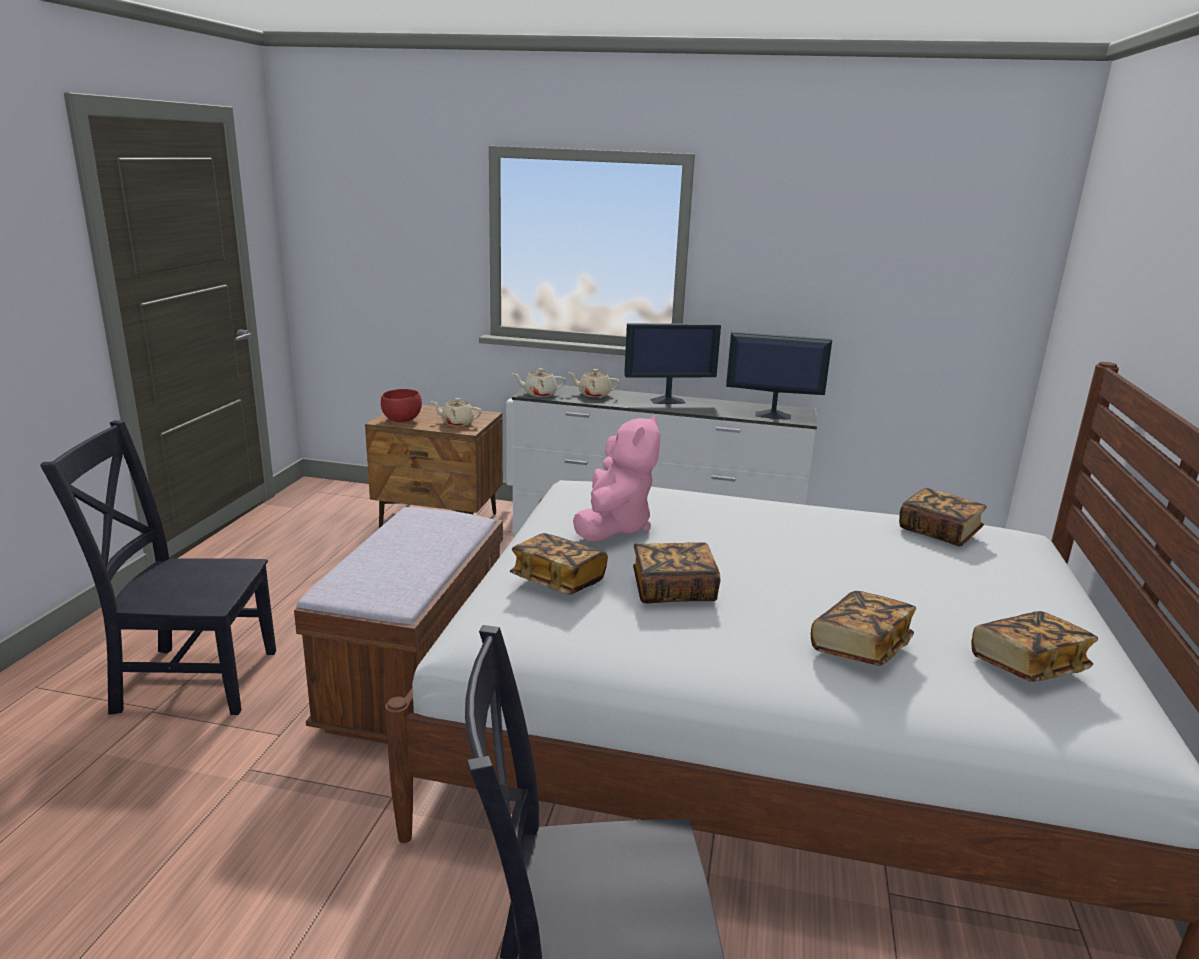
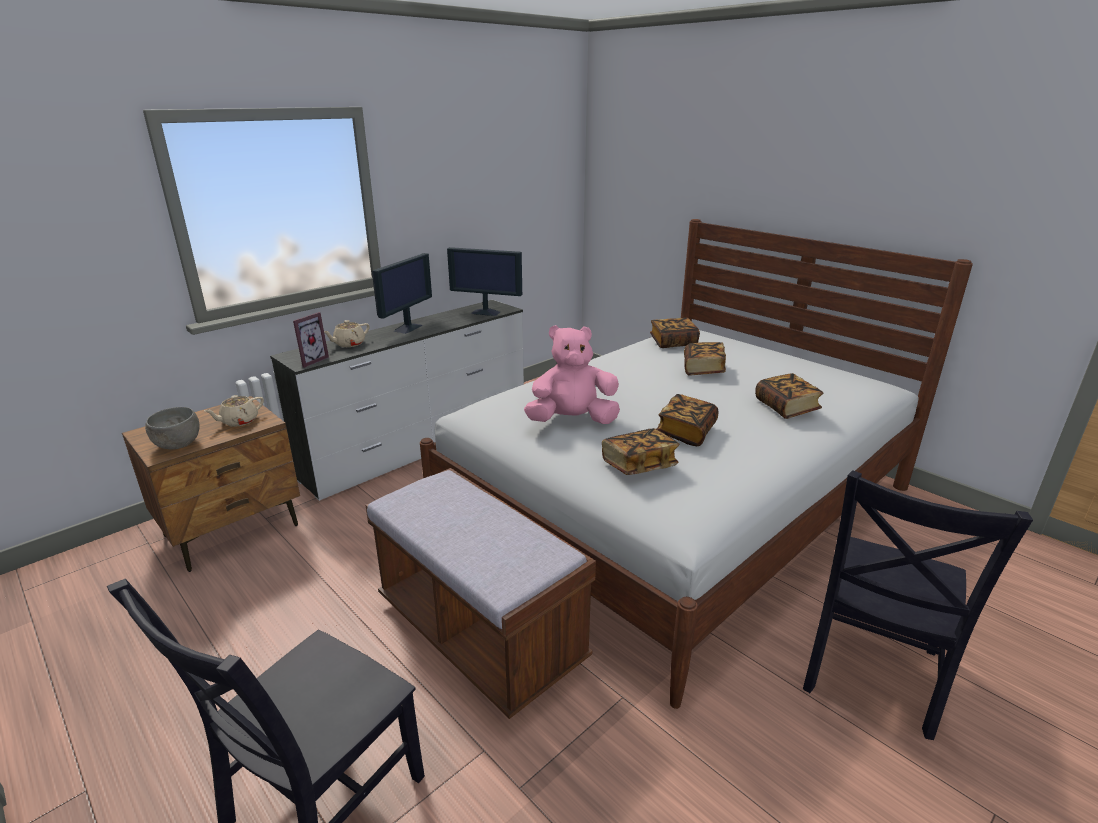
camera: 55 degrees left, 5 degrees up
(401, 420) = (177, 445): red bowl -> grey bowl
(539, 394) = (310, 360): beige teapot -> picture frame
(614, 526) = (572, 420): pink plush toy -> pink plush toy turned 60 degrees counterclockwise
(772, 415) = (486, 312): monitor -> monitor turned 120 degrees counterclockwise
(1027, 665) = (823, 380): book -> book (703, 369)

